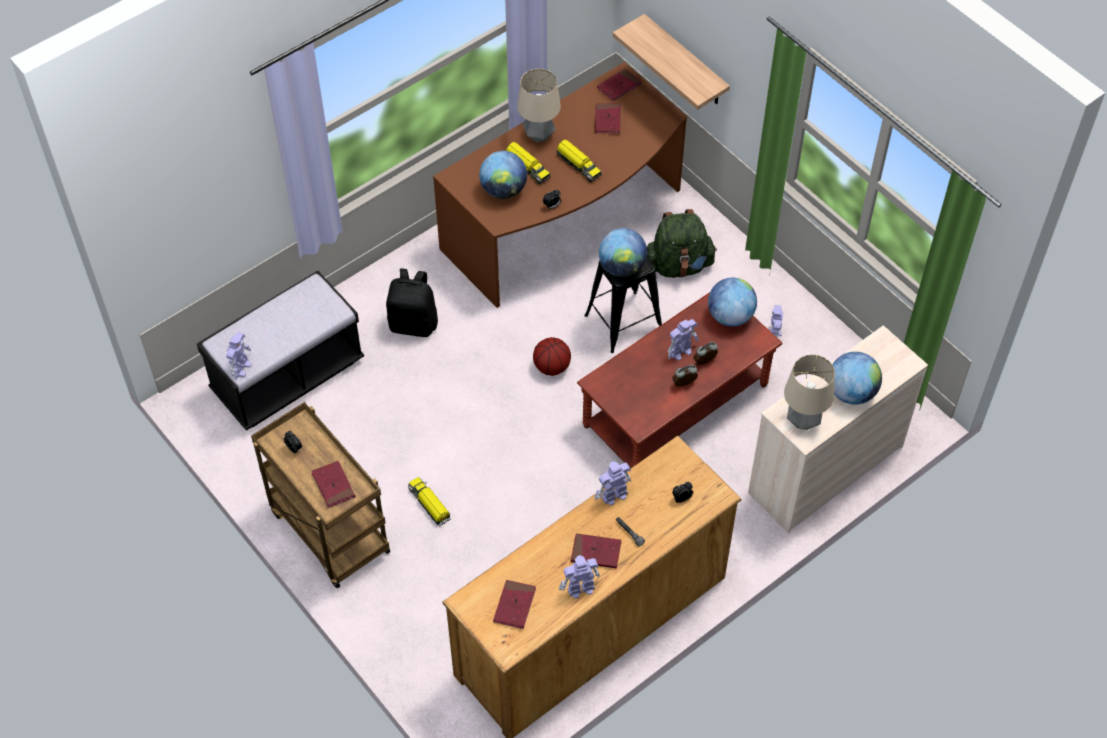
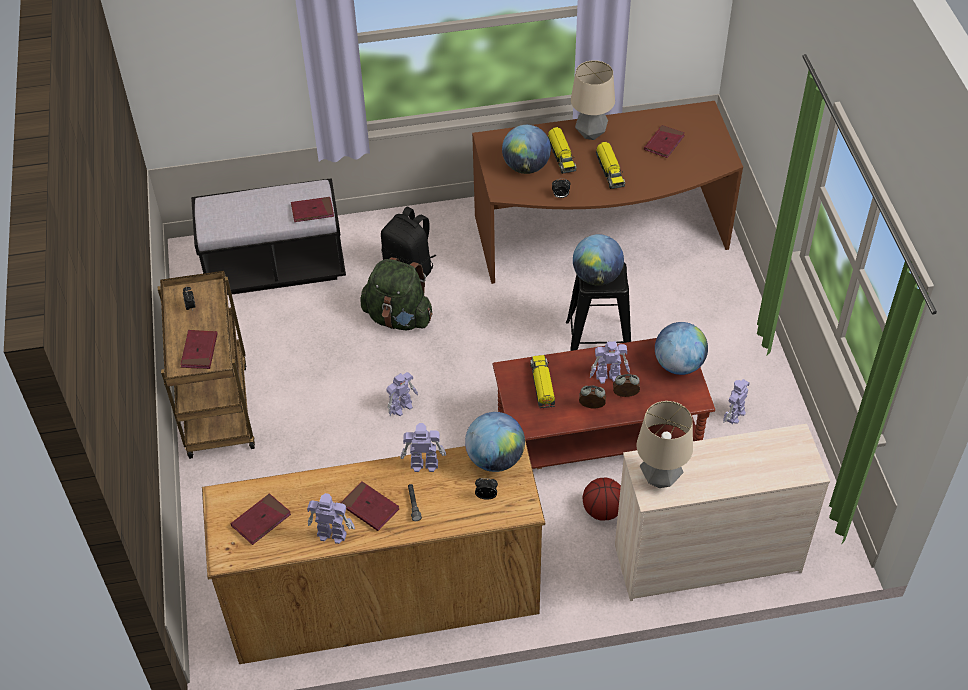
camera: 30 degrees right, 5 degrees down
(241, 367) = (209, 229): toy robot -> toy robot (402, 407)
(429, 504) = (317, 424): toy truck -> toy truck (542, 385)
(552, 367) = (506, 353): basketball -> basketball (603, 510)
(619, 86) = (694, 119): red book -> red book (312, 211)
(678, 265) = (684, 313): green backpack -> green backpack (398, 317)
(685, 62) = (756, 109): shelf -> none
(851, 392) = (729, 473): globe -> globe (495, 459)

